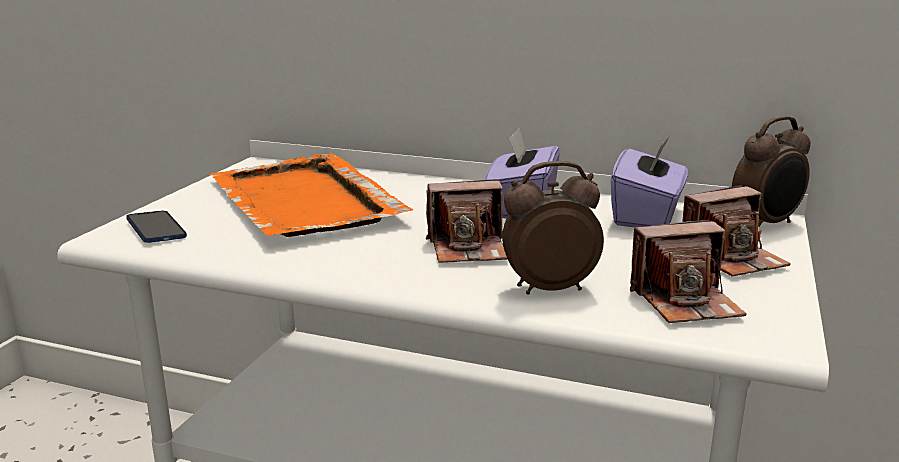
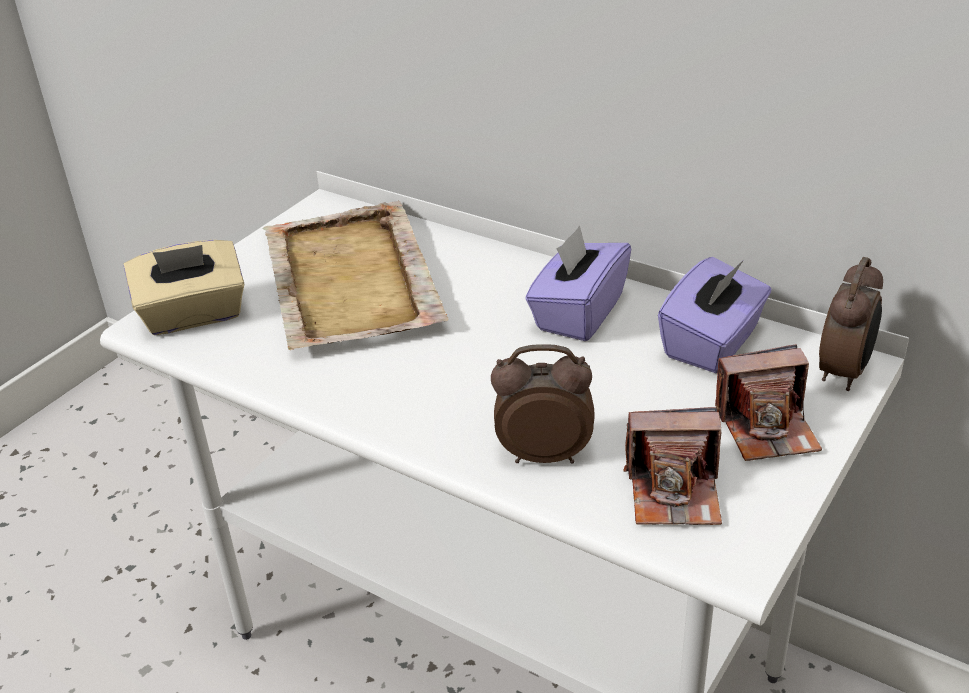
camera: 15 degrees right, 15 degrees up
(156, 229) = (193, 315): phone -> beige tissue box
(304, 202) = (350, 282): orange tray -> beige tray
(468, 248) = (490, 380): camera -> none
(766, 224) = (844, 372): alarm clock -> alarm clock turned 45 degrees counterclockwise

